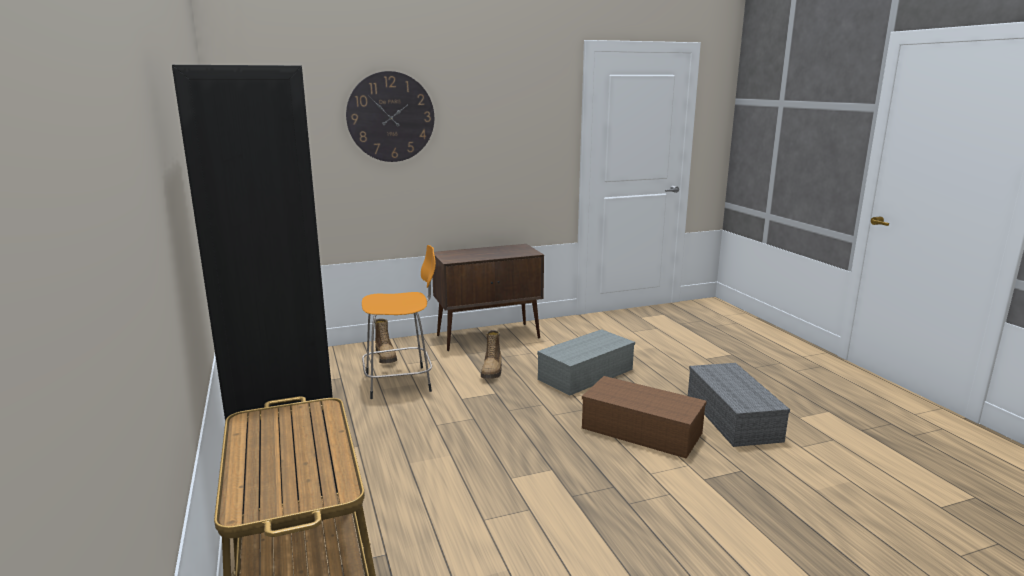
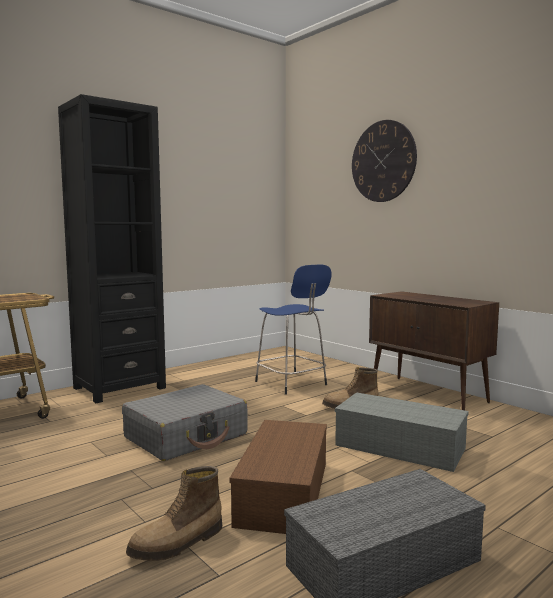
camera: 70 degrees right, 10 degrees down
(386, 357) = (332, 372): boot -> boot (178, 544)
(401, 382) = (292, 384): orange stool -> blue stool
(507, 458) = (186, 436): none -> grey suitcase

